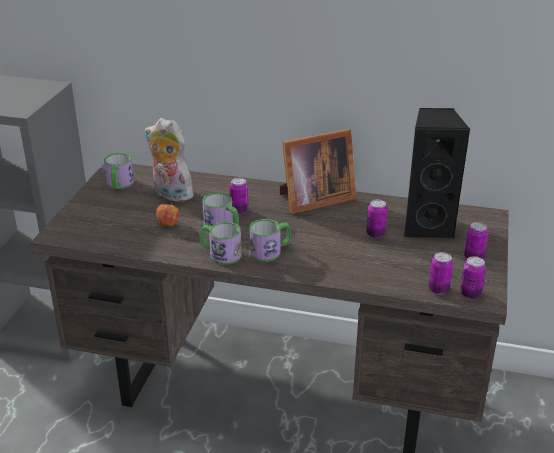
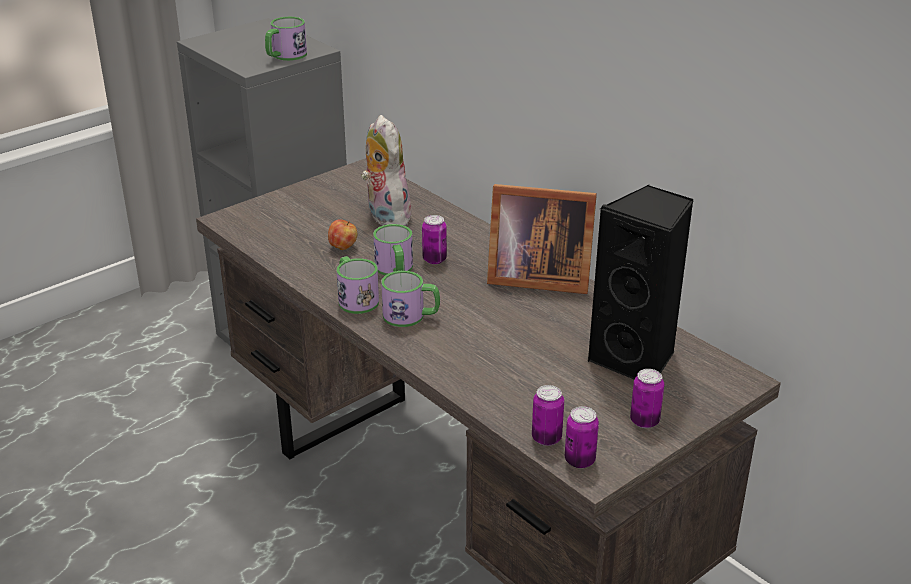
camera: 35 degrees right, 0 degrees up
(119, 185) = (347, 188): mug -> mug (285, 56)
(375, 234) = (557, 344): can -> none

